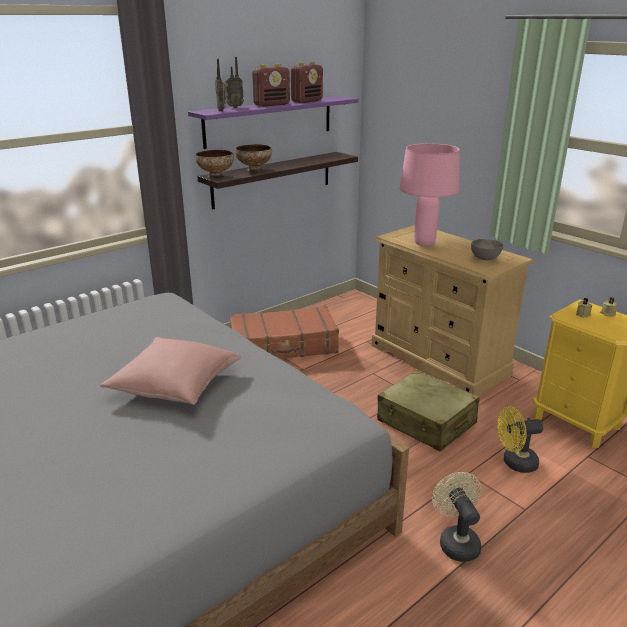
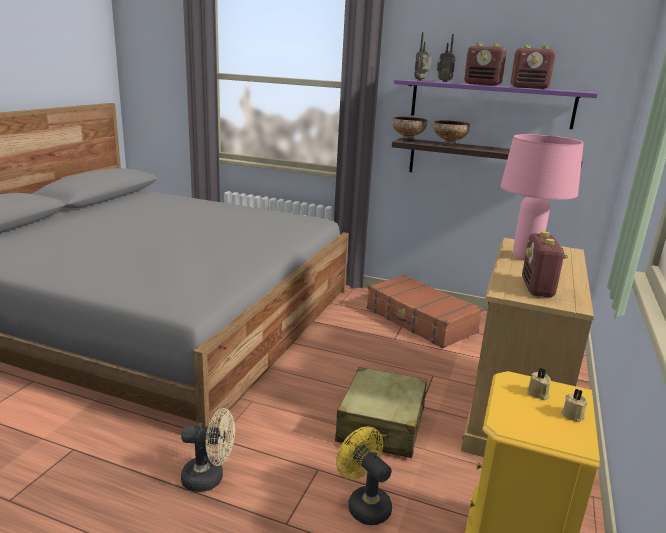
camera: 60 degrees right, 5 degrees down
(175, 385) = (196, 245): pink pillow -> none
(456, 541) = (209, 478): beige fan -> beige fan turned 45 degrees clockwise
(485, 259) = (537, 289): grey bowl -> radio

